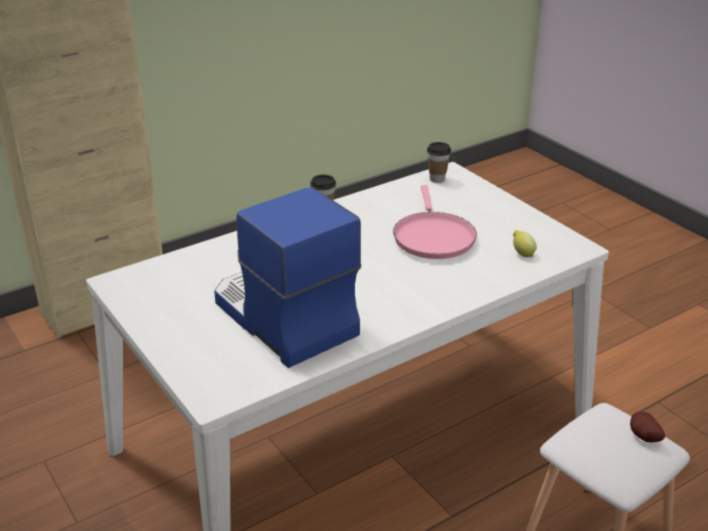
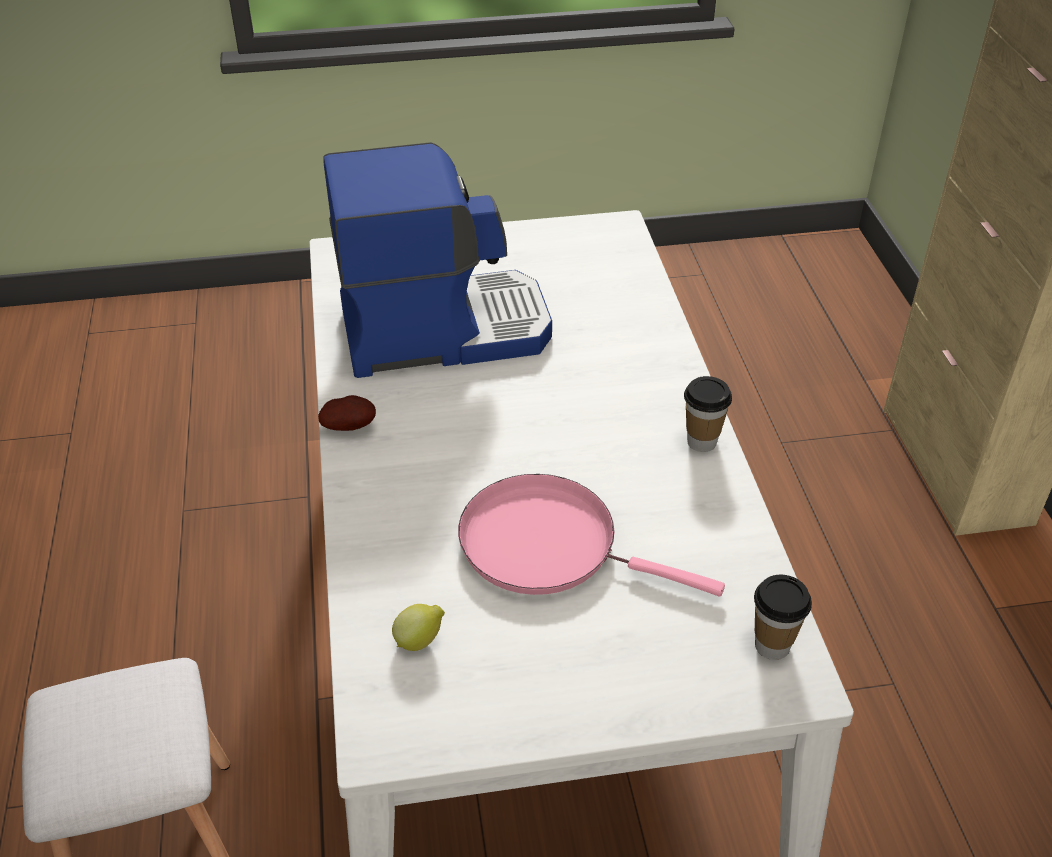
camera: 115 degrees right, 10 degrees up
(643, 437) = (89, 770): potato -> potato (350, 426)

